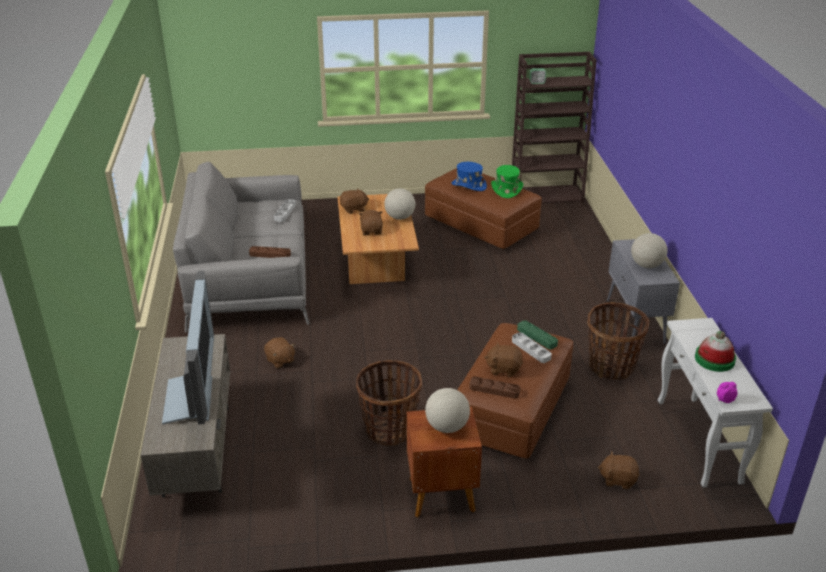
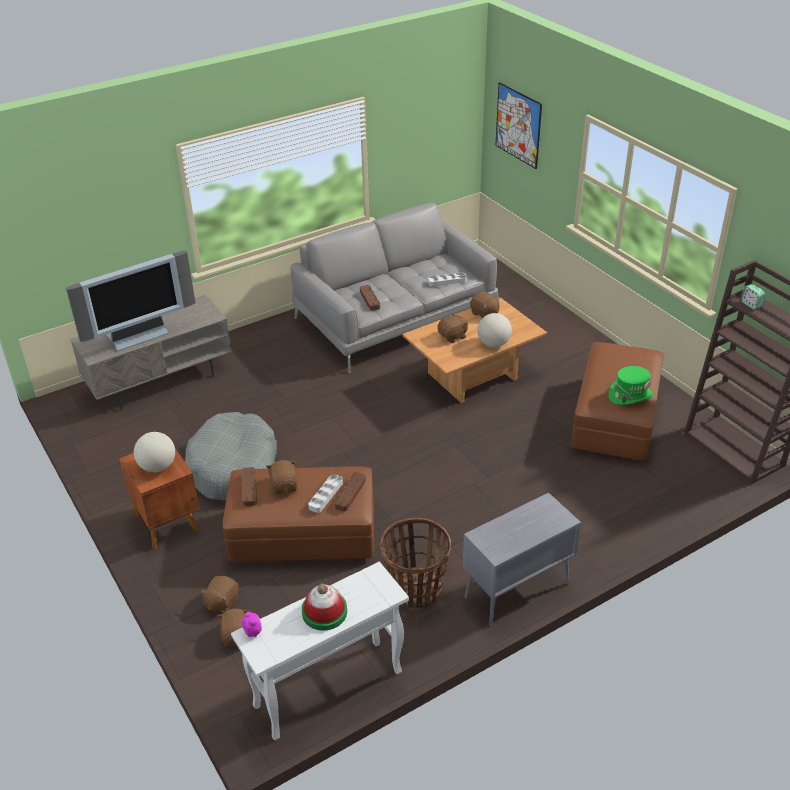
camera: 65 degrees right, 5 degrees up
(226, 62) = (518, 125): none -> picture
(280, 360) = (288, 377): brown plush toy -> brown plush toy (221, 602)
(389, 429) = (233, 467): basket -> grey dog bed
(468, 185) = (611, 367): blue hat -> none
(537, 337) = (350, 493): green tray -> brown tray
(646, 265) = (512, 531): globe -> none

